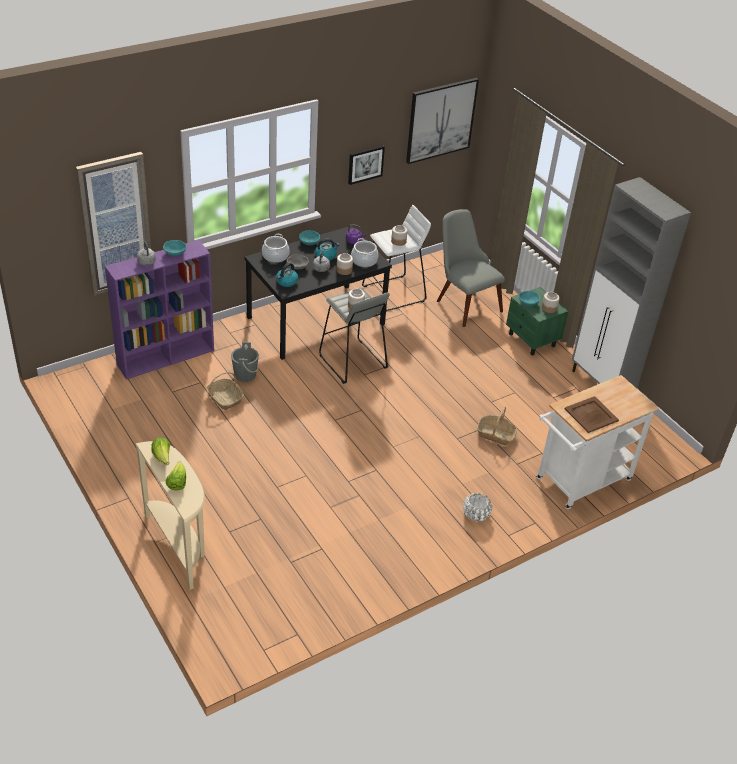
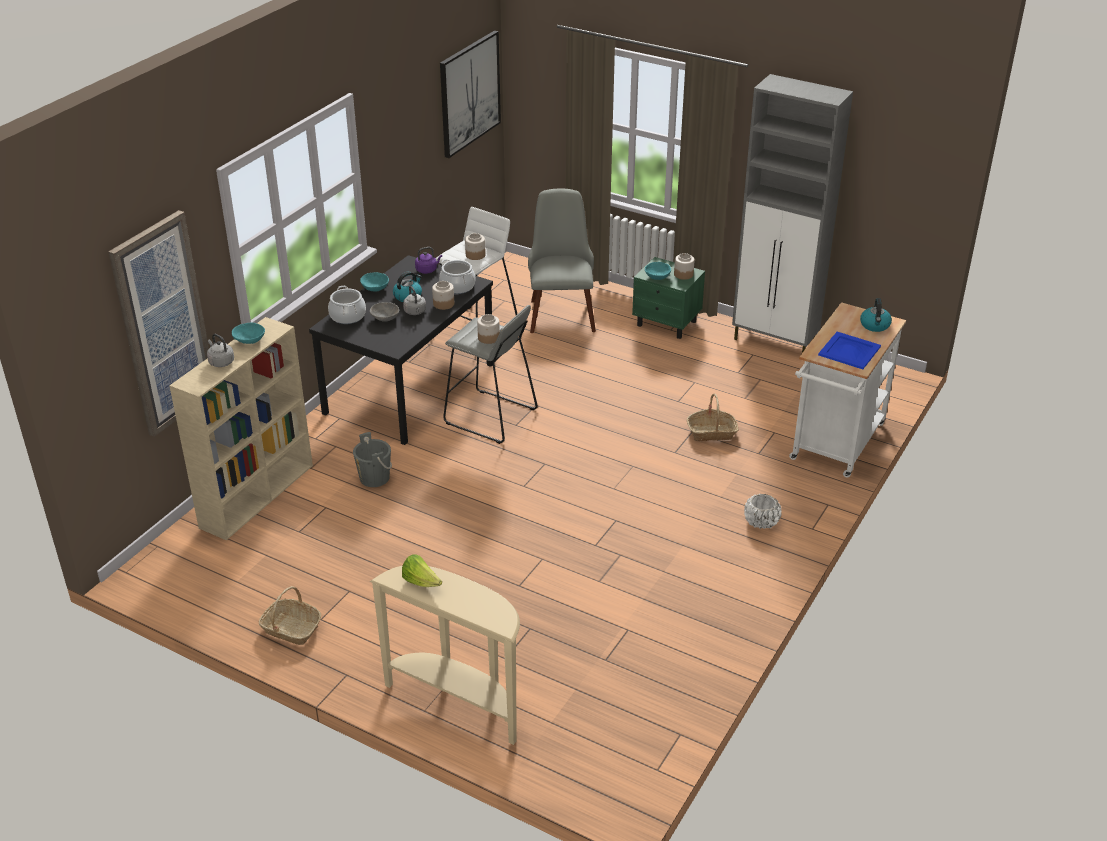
camera: 25 degrees left, 5 degrees down
(166, 357) = (258, 495): purple bookcase -> beige bookcase
(177, 483) = (465, 602): lettuce -> none
(224, 398) = (371, 513): basket -> basket (291, 629)
(286, 282) = (387, 339): kettle -> kettle (875, 325)
(365, 164) = (407, 169): picture -> none
(463, 302) = (561, 310): grey chair -> grey chair turned 60 degrees clockwise
(591, 414) = (849, 350): brown tray -> blue tray

